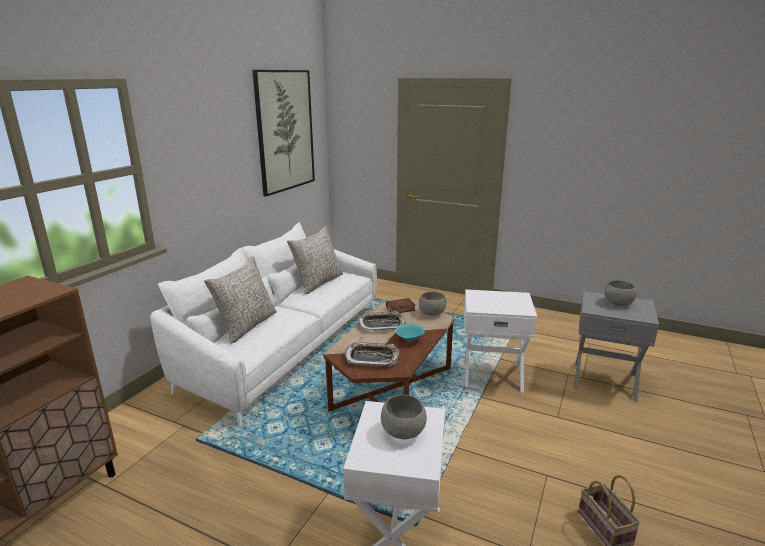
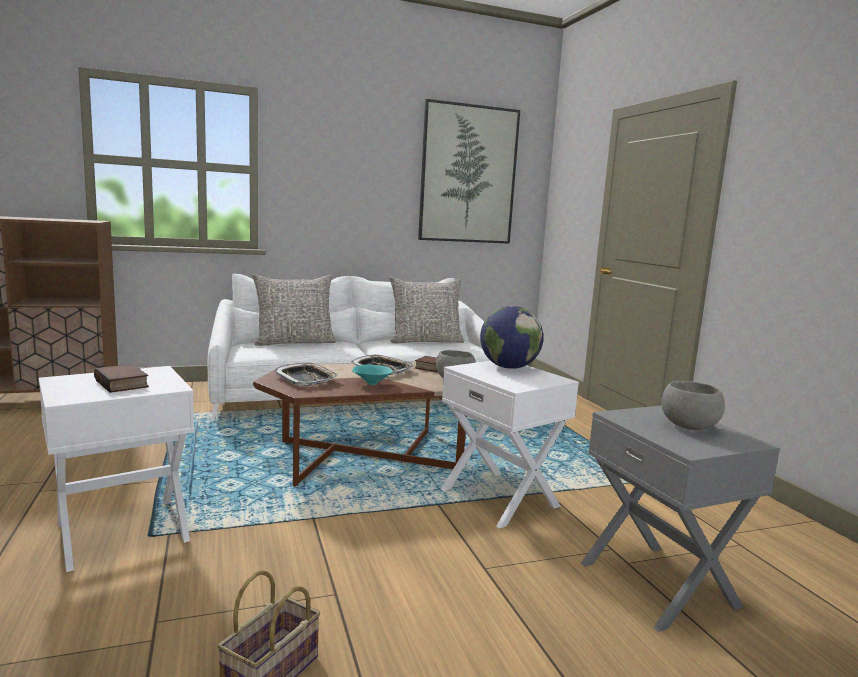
camera: 45 degrees right, 10 degrees down
(404, 432) = (123, 383): grey bowl -> book
(487, 296) = (508, 367): none -> globe

